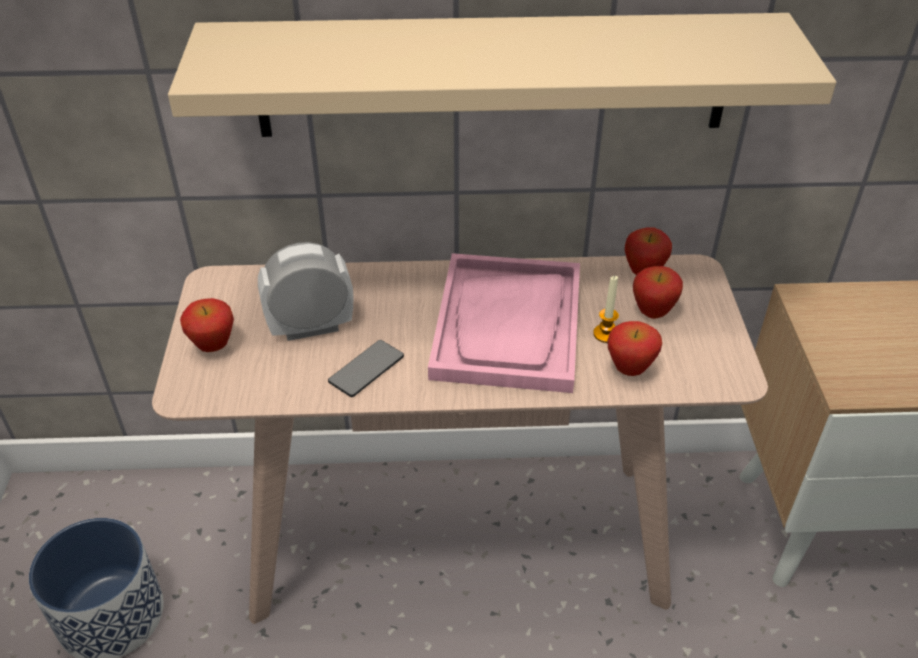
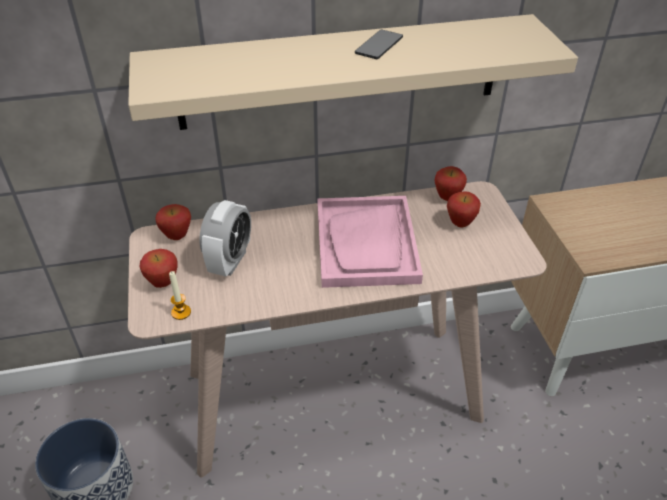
camera: 10 degrees left, 0 degrees up
(311, 327) = (230, 261): alarm clock -> alarm clock turned 135 degrees clockwise
(366, 369) = (277, 285): phone -> phone (379, 45)
(606, 334) = (433, 241): candle -> candle (181, 312)
(629, 370) = (455, 263): apple -> apple (177, 236)

